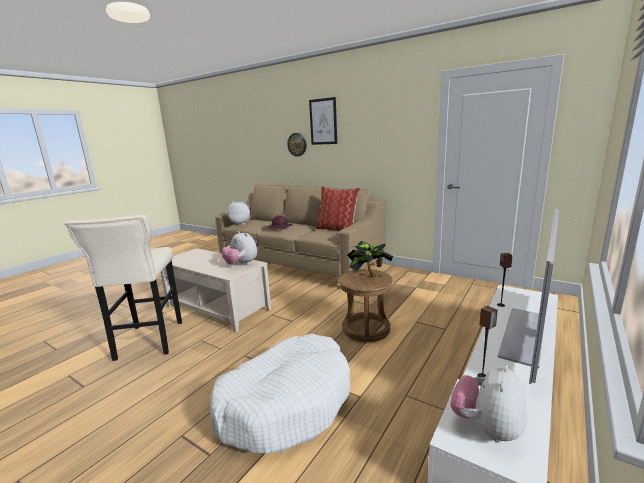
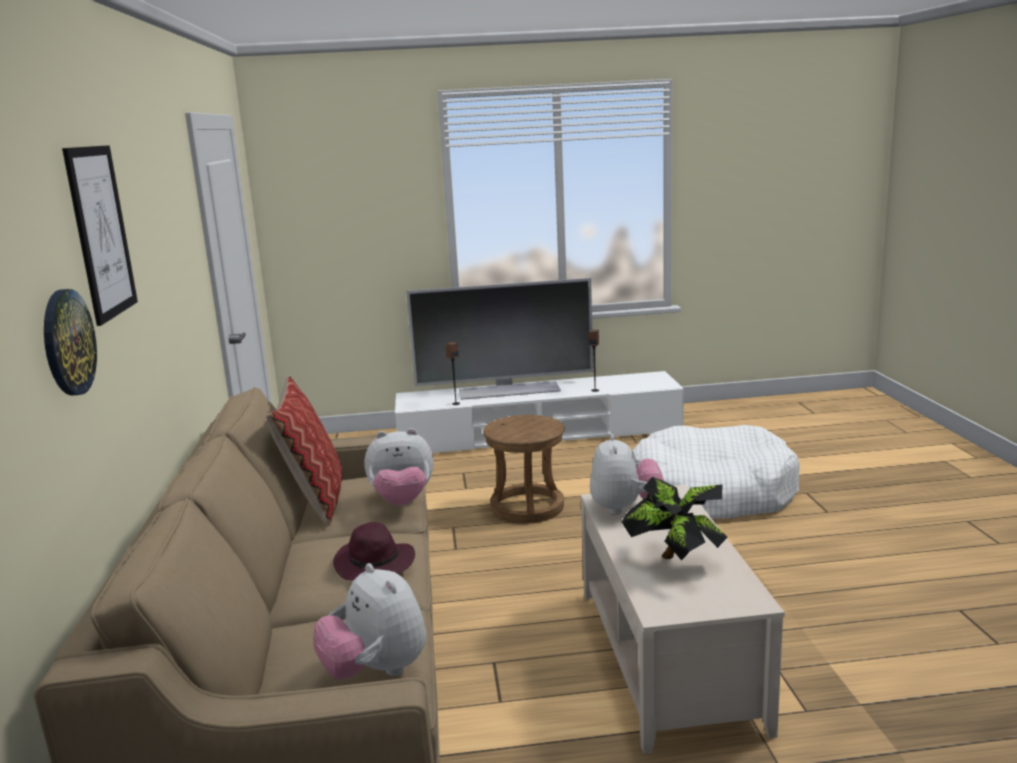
camera: 130 degrees left, 0 degrees up
(149, 342) = (845, 641): beige stool -> none
(368, 276) = (514, 428): potted plant -> potted plant (675, 561)
(487, 428) = (644, 382): plush toy -> plush toy (402, 501)

